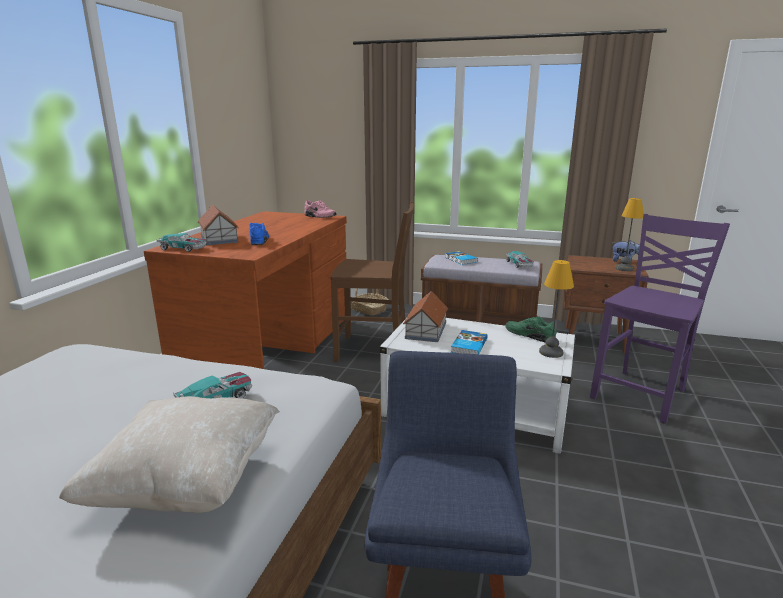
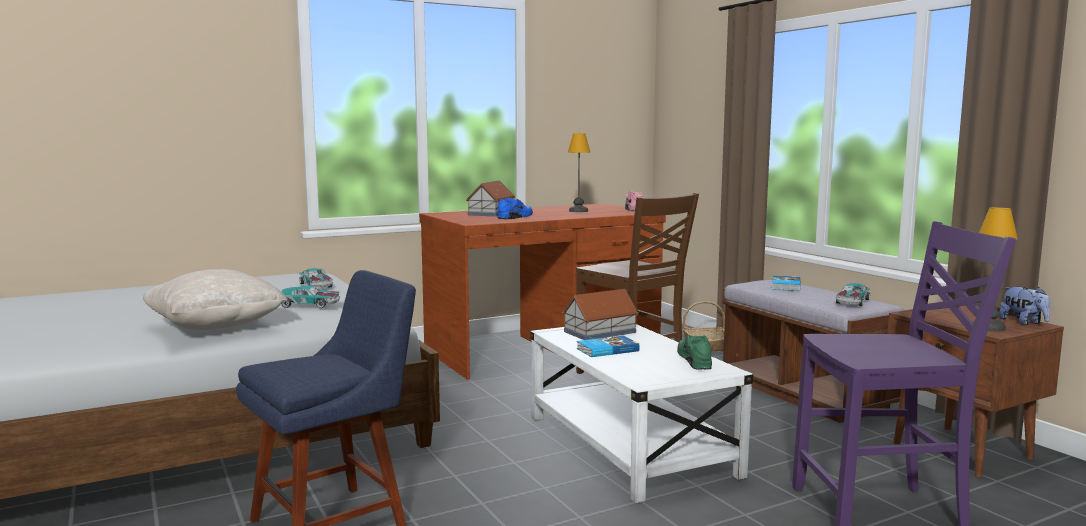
camera: 45 degrees right, 10 degrees down
(183, 248) = (446, 215): toy car -> toy car (316, 285)
(550, 352) = (673, 374): table lamp -> table lamp (578, 211)

